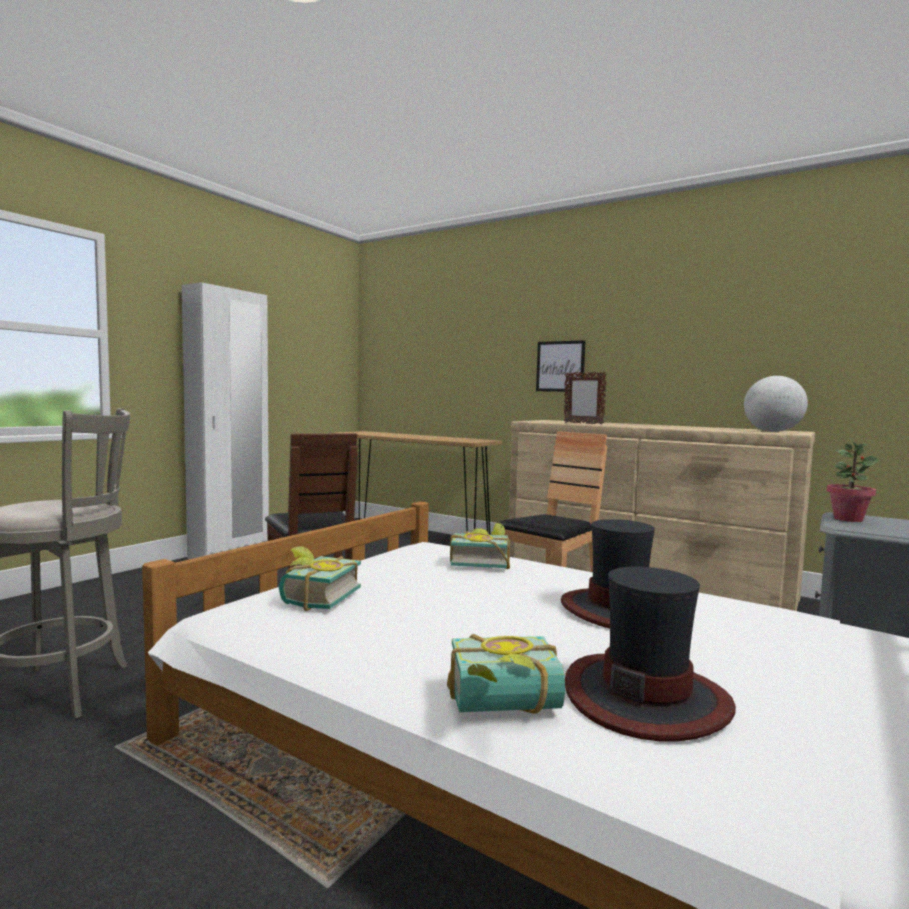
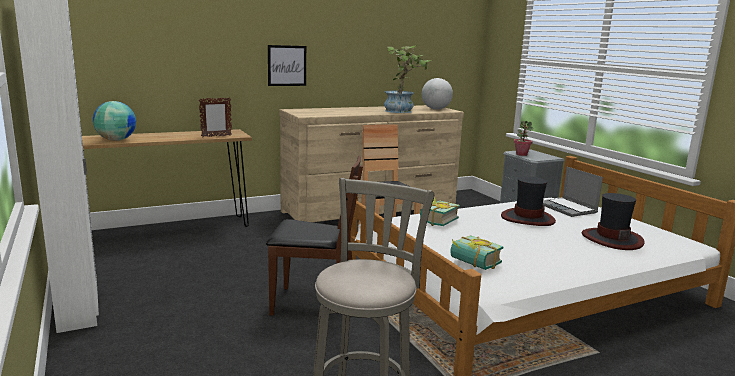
camera: 60 degrees left, 10 degrees up
(375, 434) = (116, 140): none -> globe
(506, 707) = (615, 257): book -> none
(583, 423) = (346, 114): picture frame -> picture frame (216, 136)
(692, 428) = (403, 111): none -> potted plant
(782, 637) = (568, 208): none -> laptop

